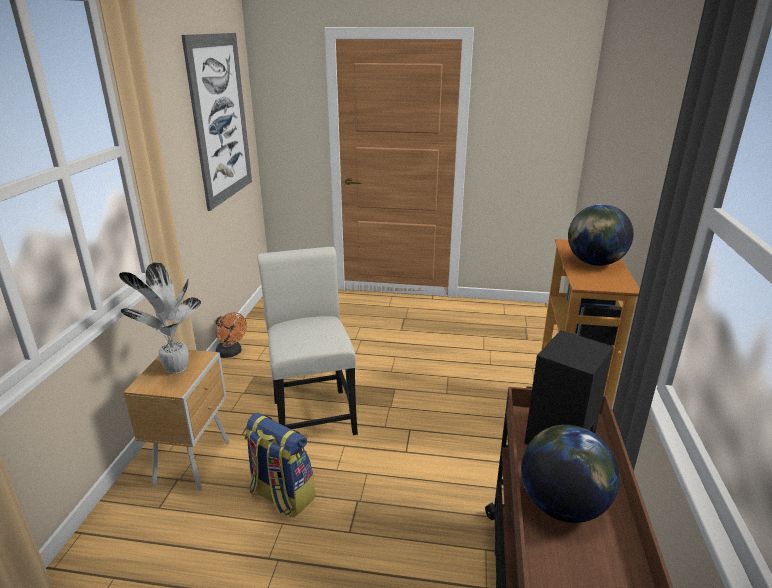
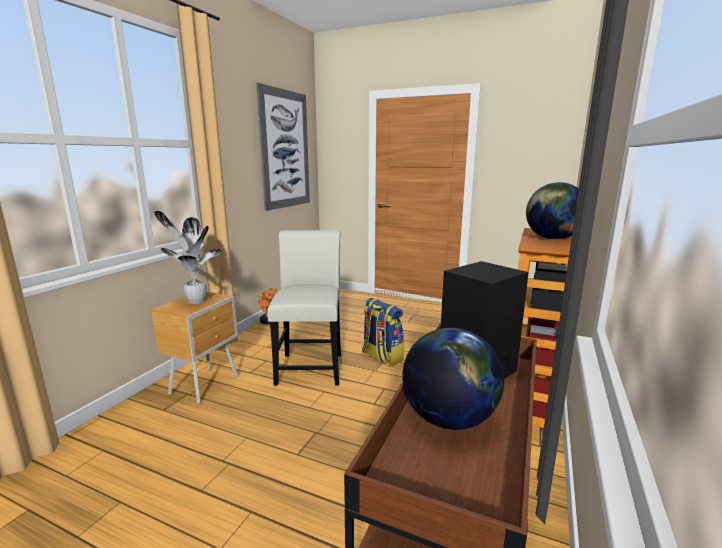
camera: 15 degrees right, 10 degrees down
(281, 496) = (256, 418): backpack -> backpack (381, 357)

